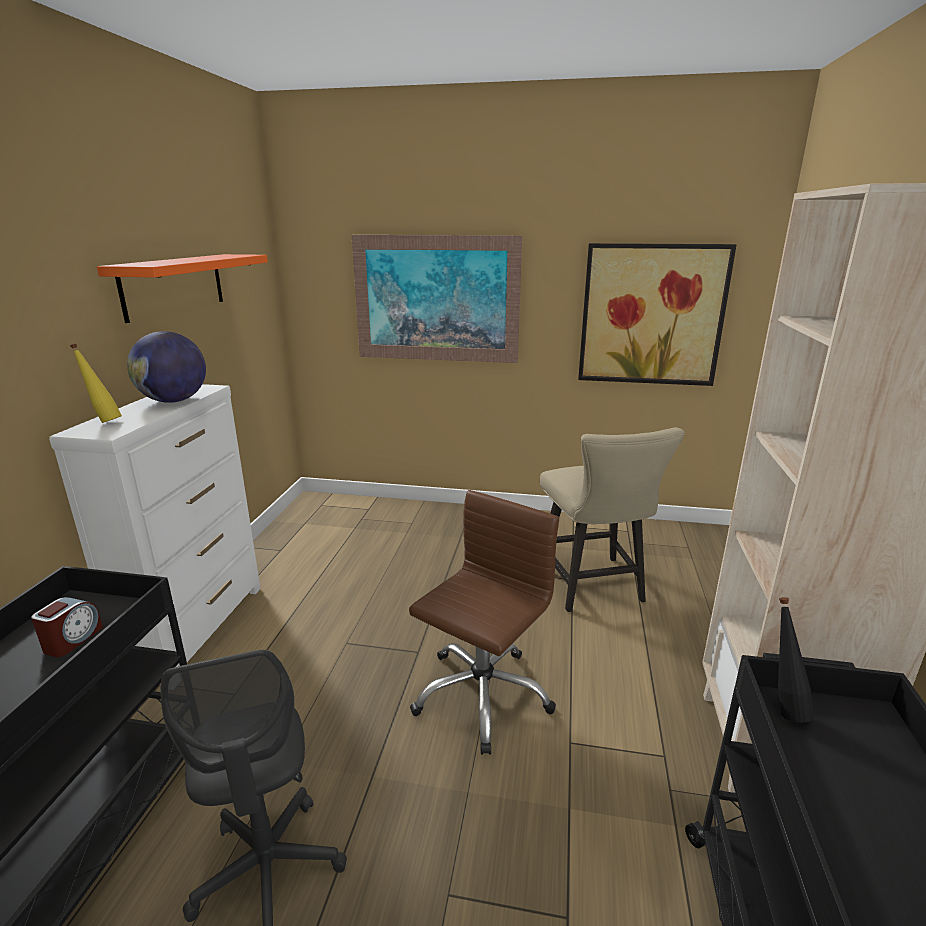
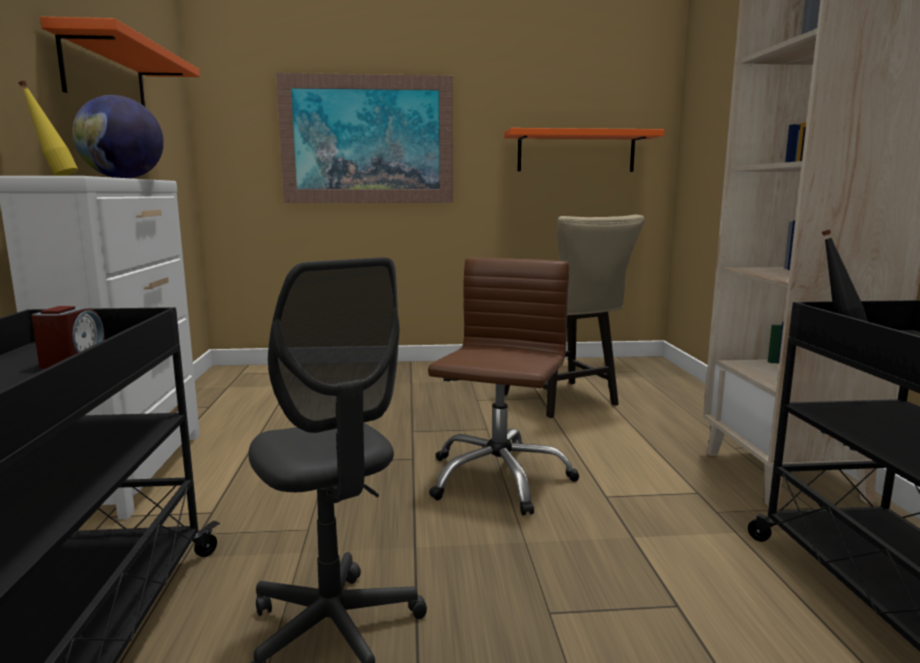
camera: 15 degrees left, 10 degrees down
(651, 315) = (576, 152): picture -> orange shelf

